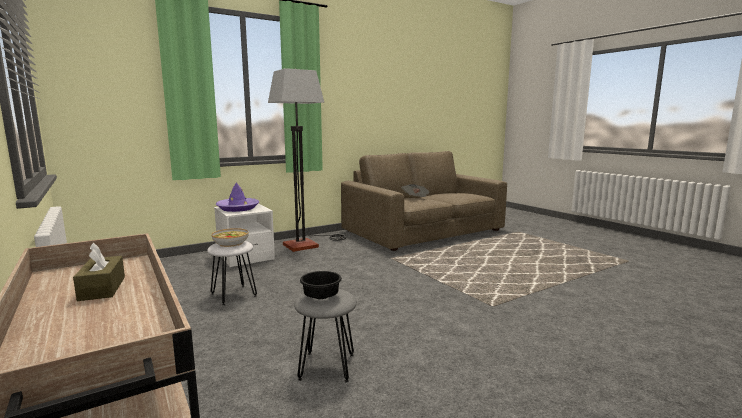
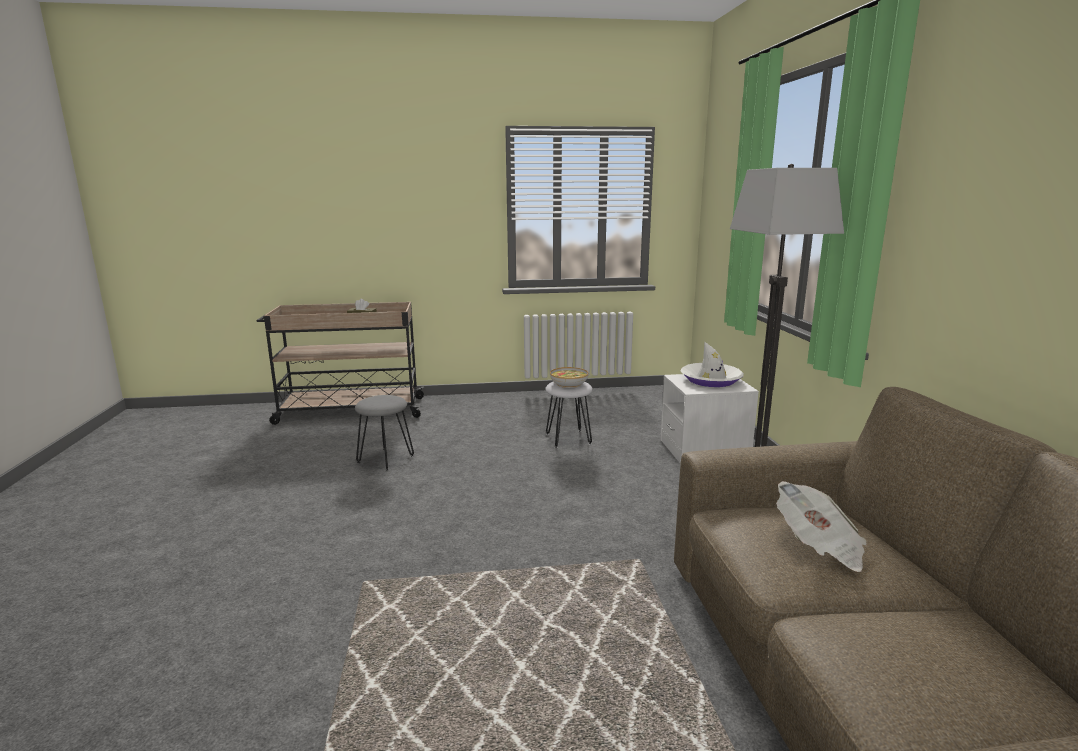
camera: 115 degrees right, 5 degrees up
(238, 208) = (711, 380): purple hat -> white hat
(322, 297) = (380, 399): black bowl -> none

